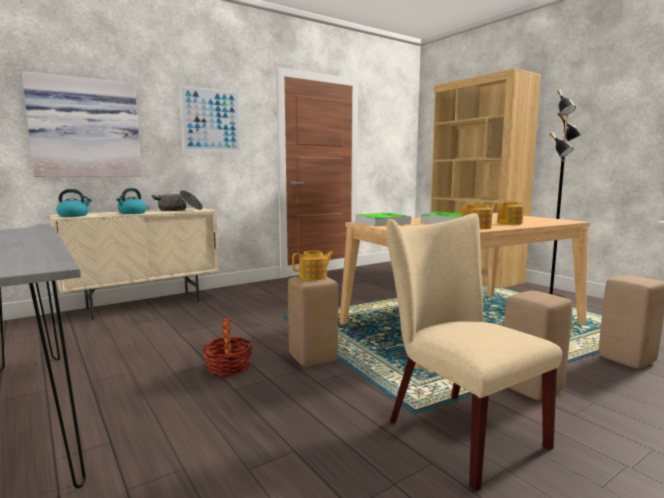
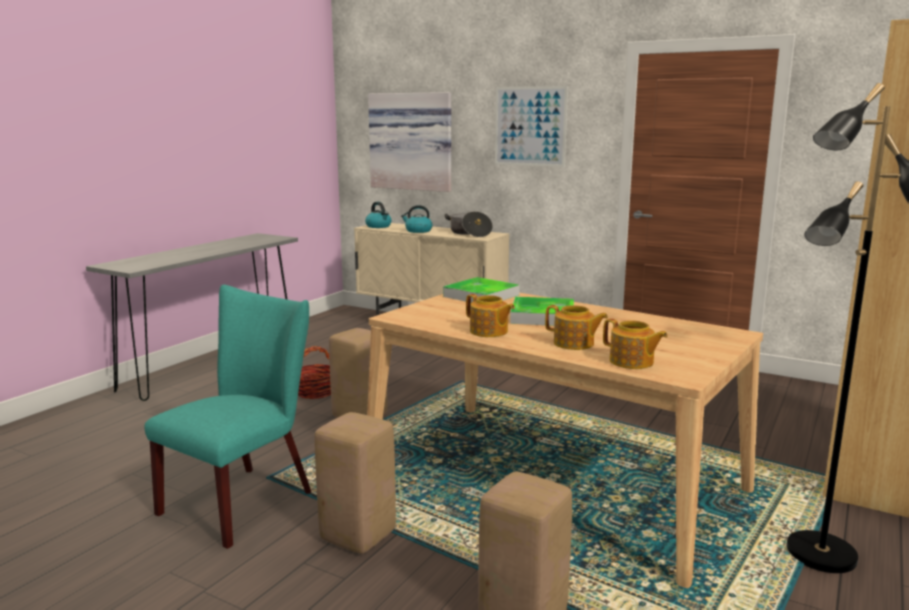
camera: 65 degrees right, 5 degrees up
(314, 277) = (359, 333): teapot -> teapot (632, 362)
(456, 430) = (245, 499): beige chair -> turquoise chair

